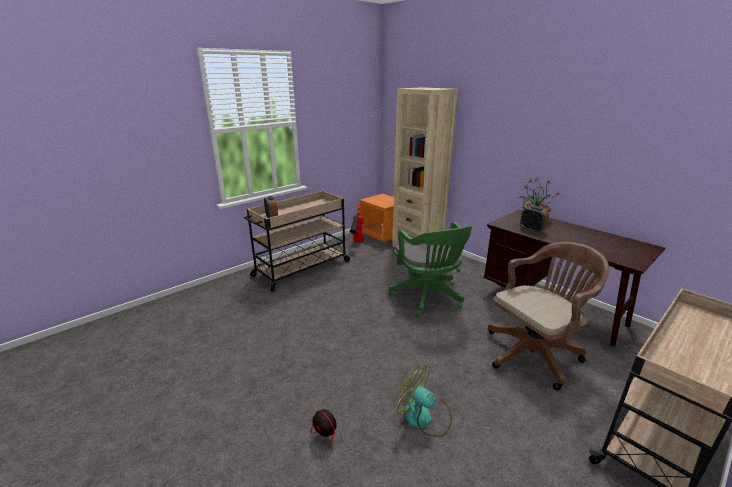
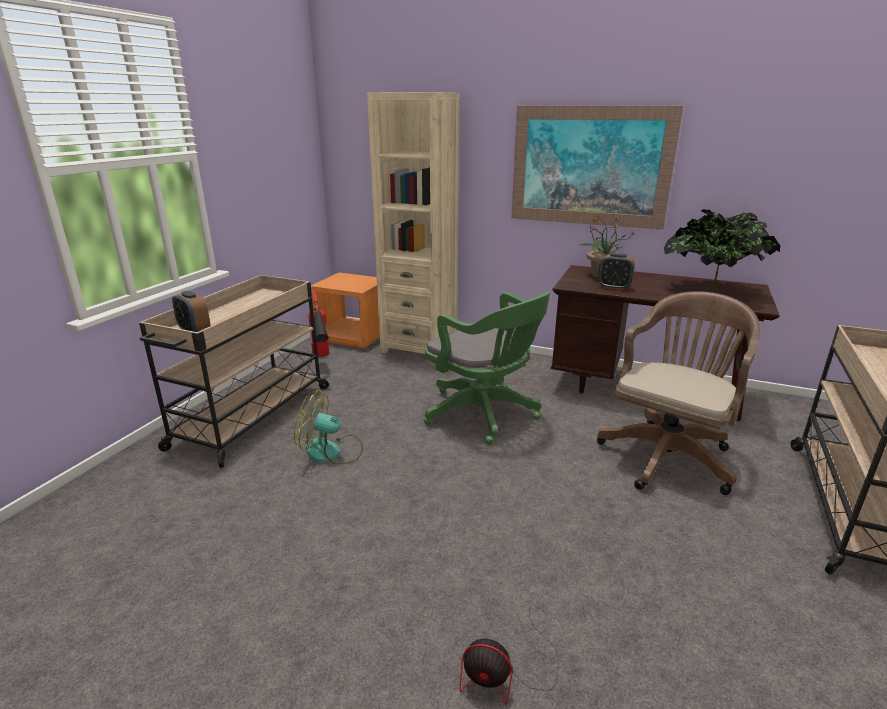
camera: 25 degrees left, 0 degrees up
(423, 417) = (604, 593): fan -> fan (331, 452)
(537, 143) = (590, 166): none -> picture
(606, 245) = (710, 291): none -> potted plant

